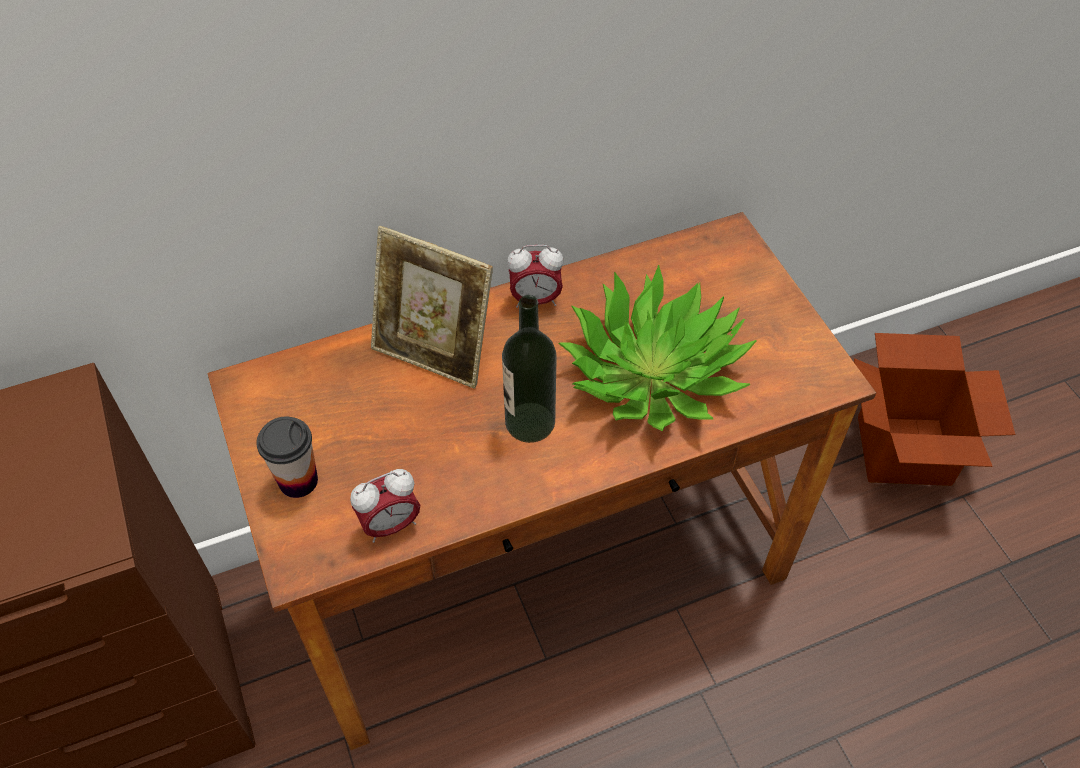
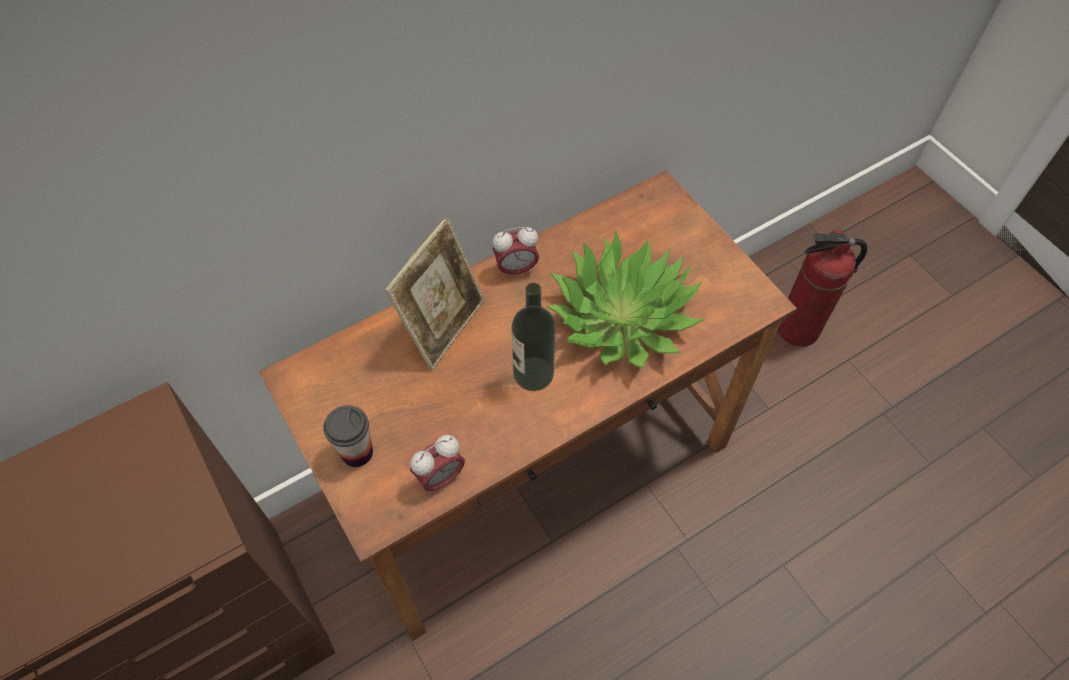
camera: 10 degrees left, 5 degrees up
(434, 352) = (443, 326): picture frame -> picture frame turned 75 degrees counterclockwise
(903, 451) = (798, 330): cardboard box -> fire extinguisher

